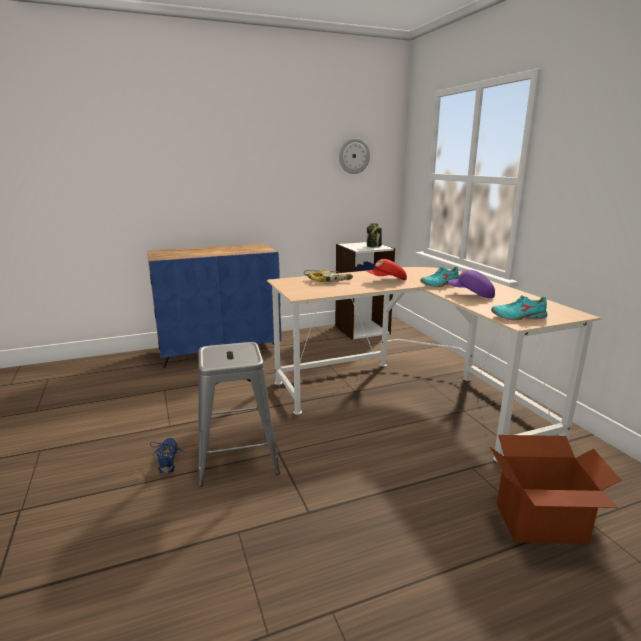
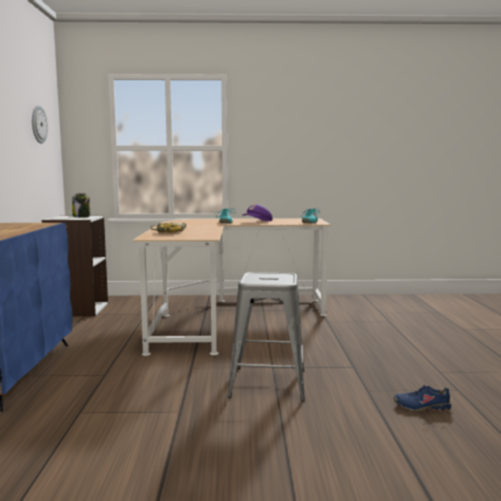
camera: 70 degrees left, 10 degrees down
(168, 460) = (250, 413): blue shoe -> blue shoe (422, 407)
(387, 281) = (197, 226): red cap -> none
(541, 524) = (381, 320): cardboard box -> none

